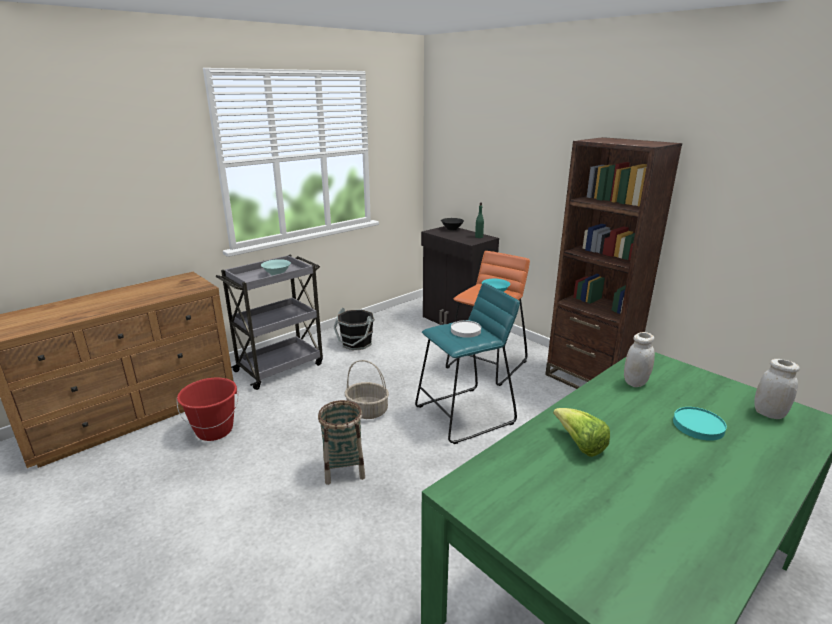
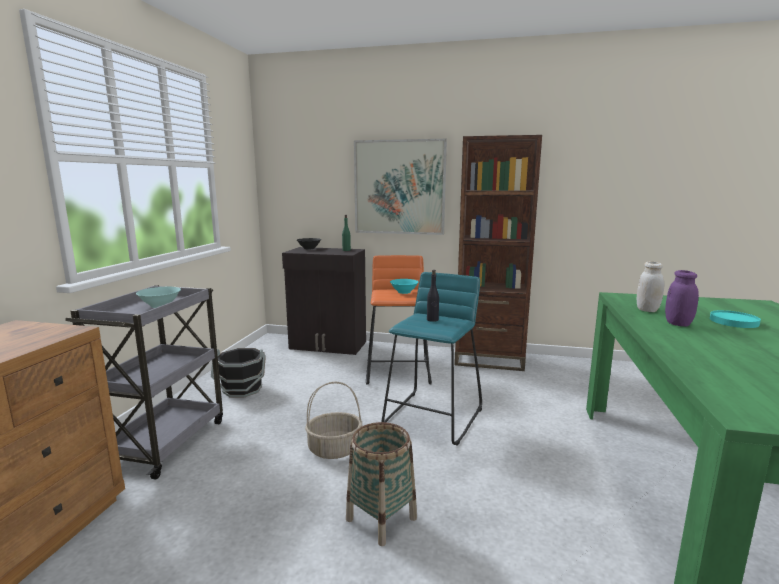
camera: 35 degrees left, 10 degrees down
(214, 430) = (140, 557): red bucket -> none
(466, 330) = (432, 320): white plate -> black bottle
(535, 180) = (399, 187): none -> picture
(579, 444) = (717, 352): lettuce -> none
(625, 407) = (678, 323): none -> purple jar
(768, 413) = (740, 306): white jar -> none

